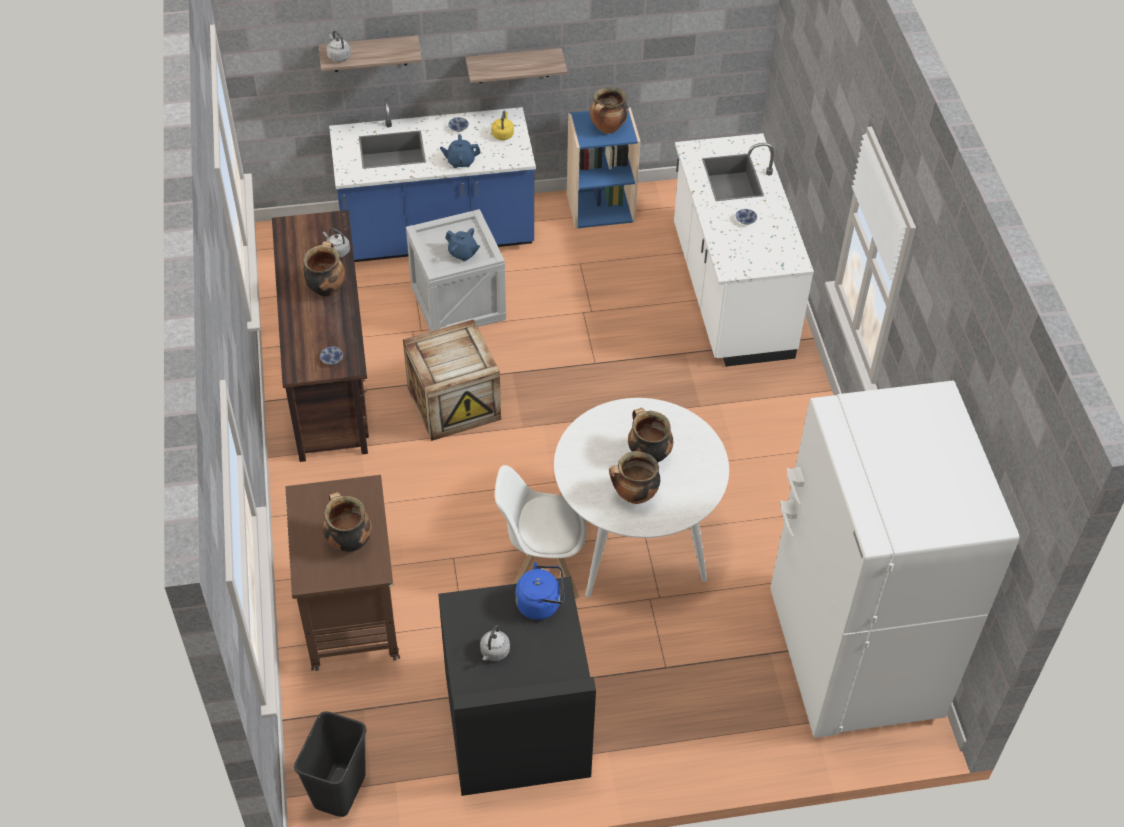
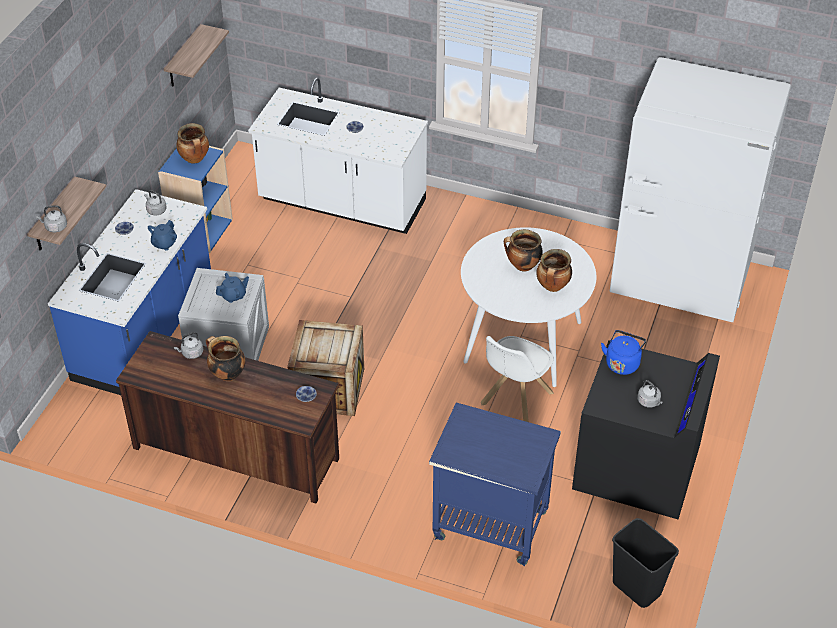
camera: 60 degrees left, 5 degrees down
(348, 541) = (507, 442): cooking pot -> none
(352, 617) = (489, 525): brown cart -> blue cart
(503, 134) = (156, 210): yellow kettle -> grey kettle
(513, 65) = (123, 158): shelf -> shelf (183, 57)

